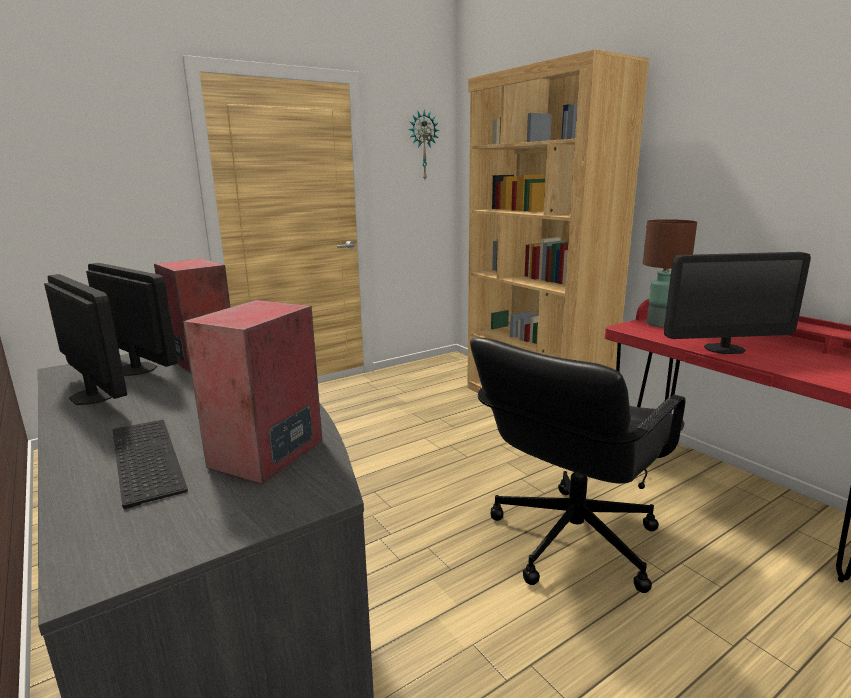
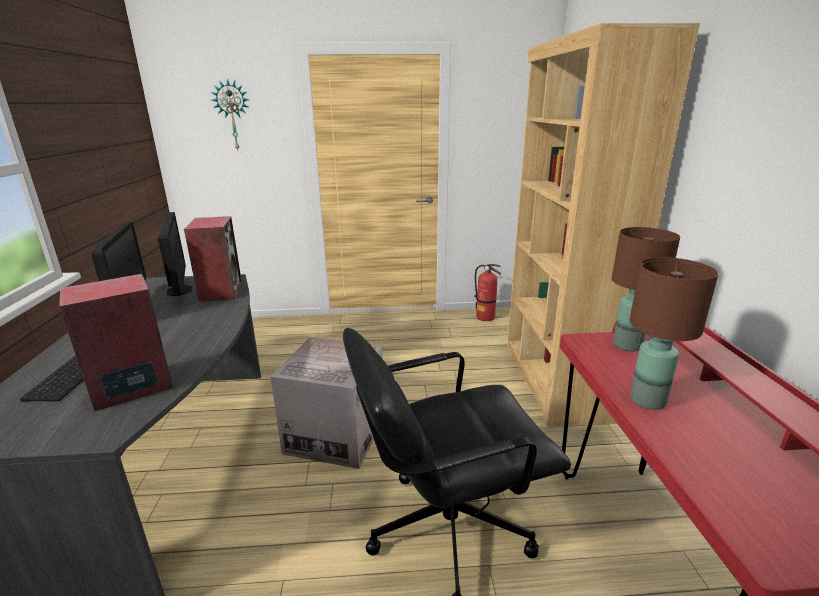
camera: 30 degrees right, 5 degrees up
(382, 506) = (336, 434): none -> cardboard box
(421, 369) = (485, 317): none -> fire extinguisher
(422, 146) = (514, 109): wall clock -> wall clock (233, 116)
(724, 349) = (648, 400): monitor -> brown table lamp

